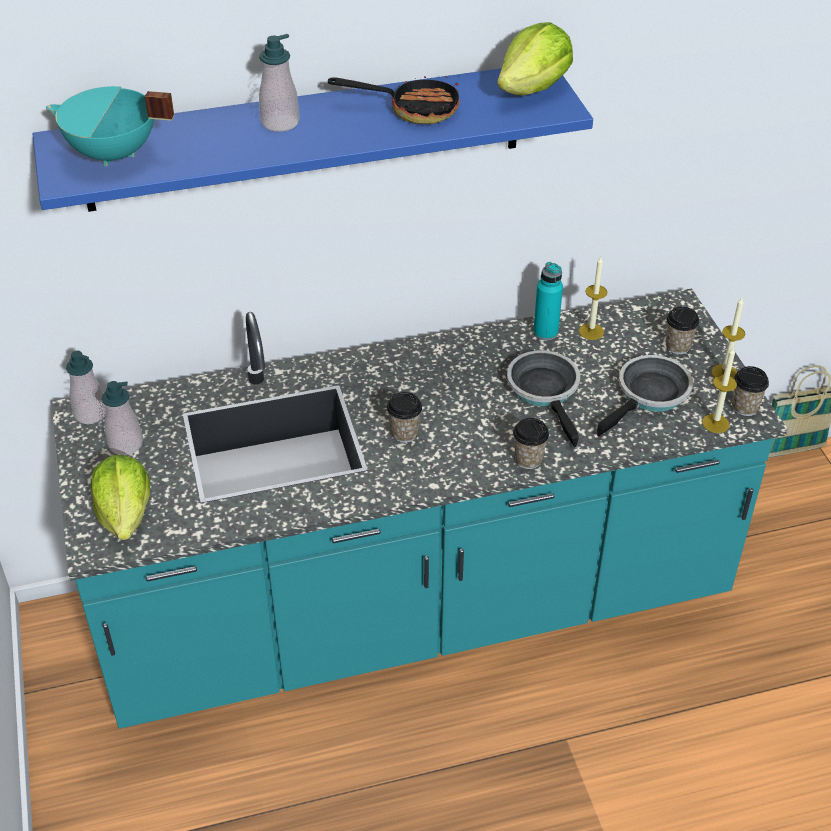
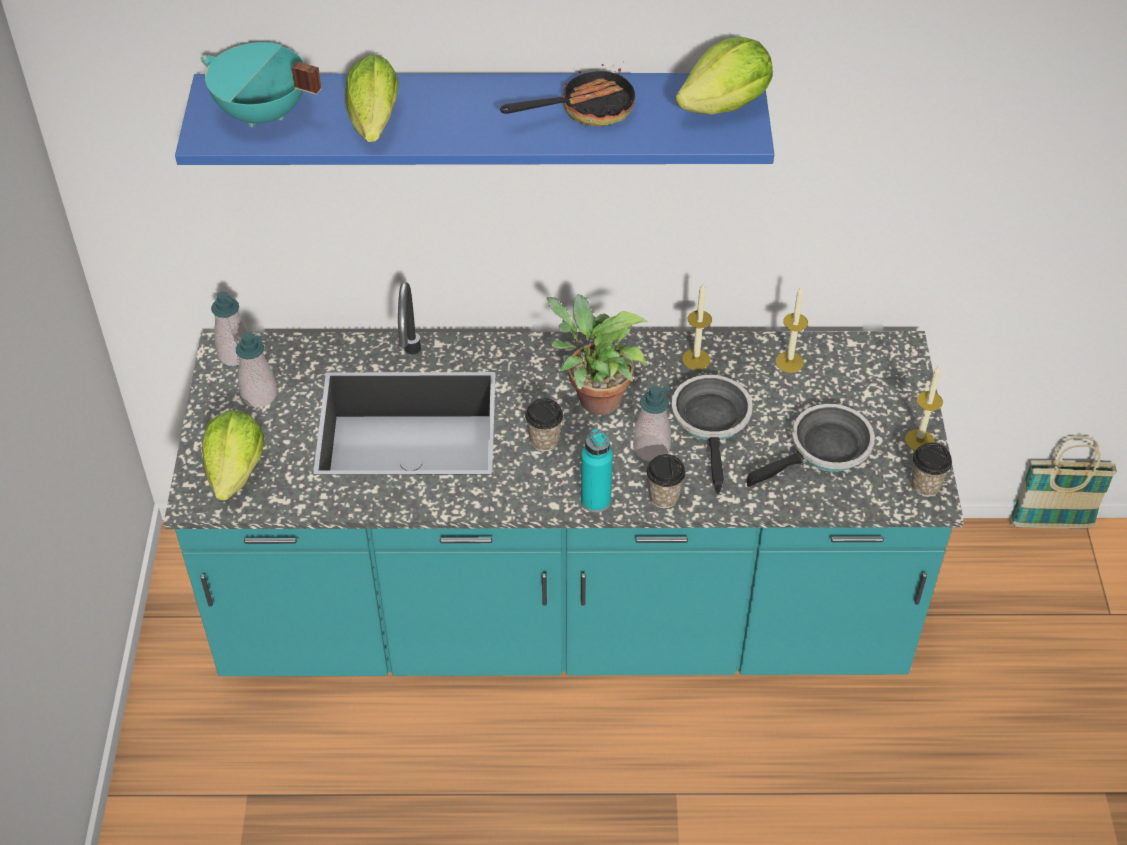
camera: 15 degrees right, 5 degrees up
(223, 147) = (373, 123): none -> lettuce
(280, 122) = (442, 104): soap dispenser -> soap dispenser (651, 449)
(413, 109) = (586, 110): frying pan -> frying pan turned 45 degrees counterclockwise
(435, 391) = (593, 399): none -> potted plant
(545, 332) = (738, 353): turquoise bottle -> turquoise bottle (596, 500)
(678, 346) = (879, 398): cup -> none
(715, 423) = (884, 497): candle -> candle (696, 359)

